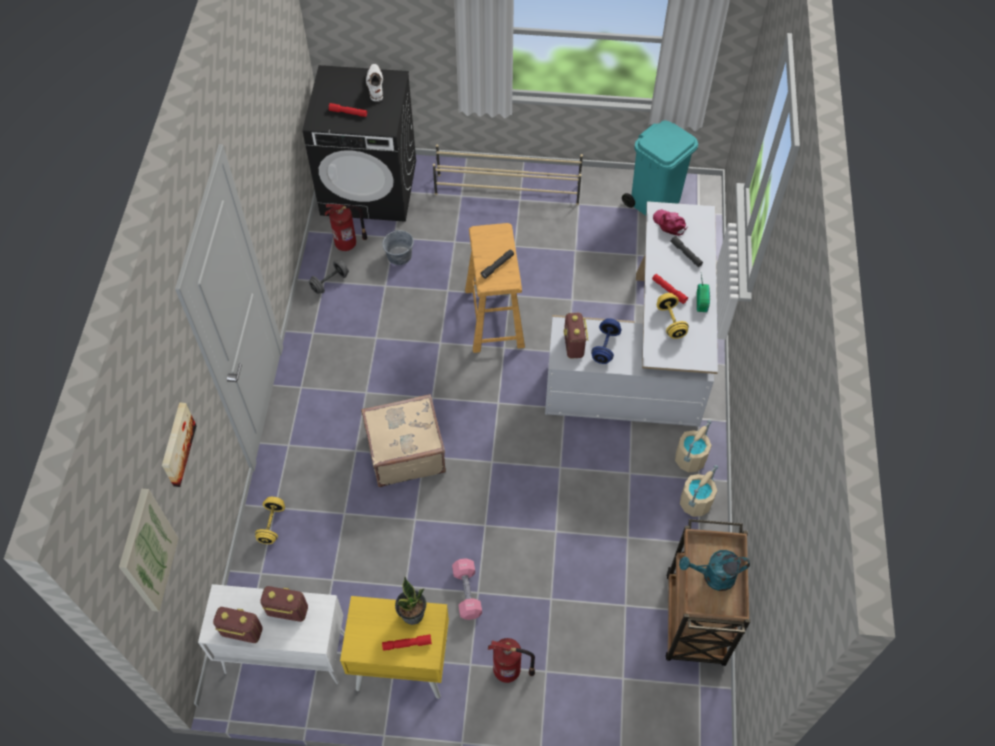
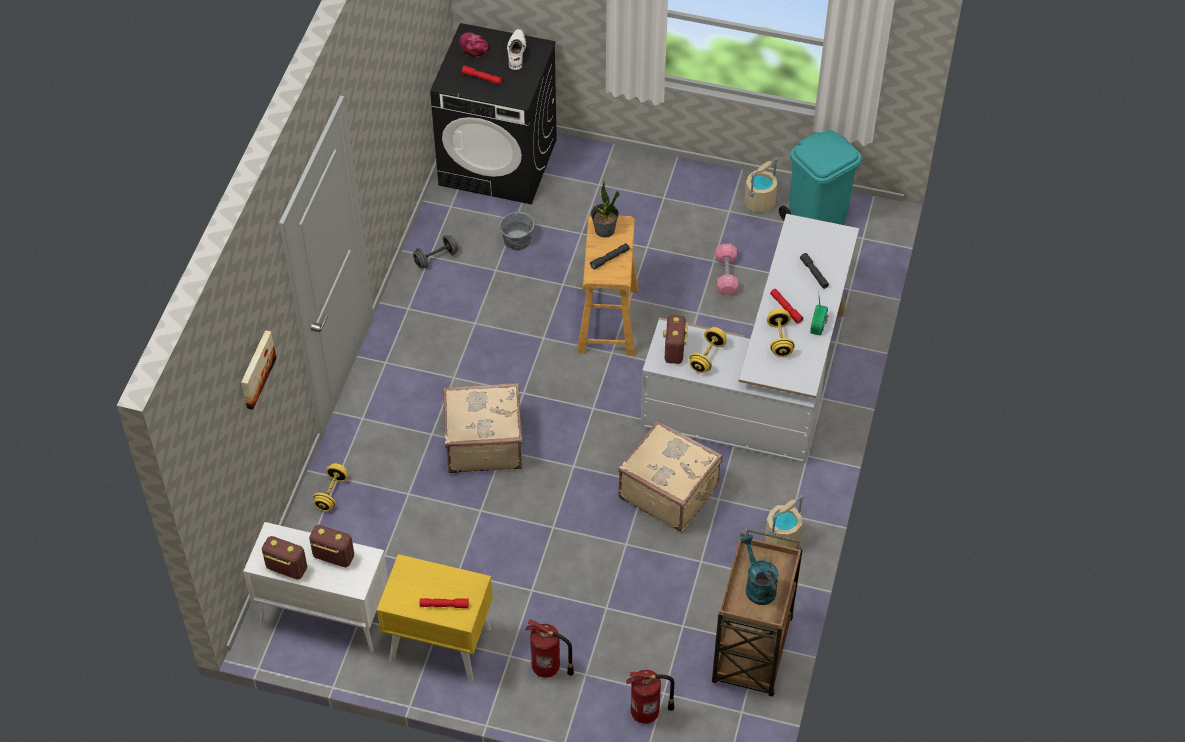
camera: 10 degrees right, 5 degrees down
(147, 551) = (216, 456): picture -> none
(347, 244) = (463, 220): fire extinguisher -> fire extinguisher (647, 712)
(412, 614) = (455, 580): potted plant -> potted plant (604, 230)
(467, 592) = (520, 588): pink dumbbell -> pink dumbbell (726, 275)
(508, 189) = (653, 185): beige shoe rack -> none
(583, 472) = (669, 490): none -> beige suitcase
(605, 347) = (707, 357): blue dumbbell -> yellow dumbbell
(669, 224) = (804, 240): pink cap -> pink cap (474, 47)
(690, 459) = (787, 494): beige bucket -> beige bucket (759, 202)
(713, 577) = (757, 585): turquoise watering can -> turquoise watering can turned 60 degrees clockwise

